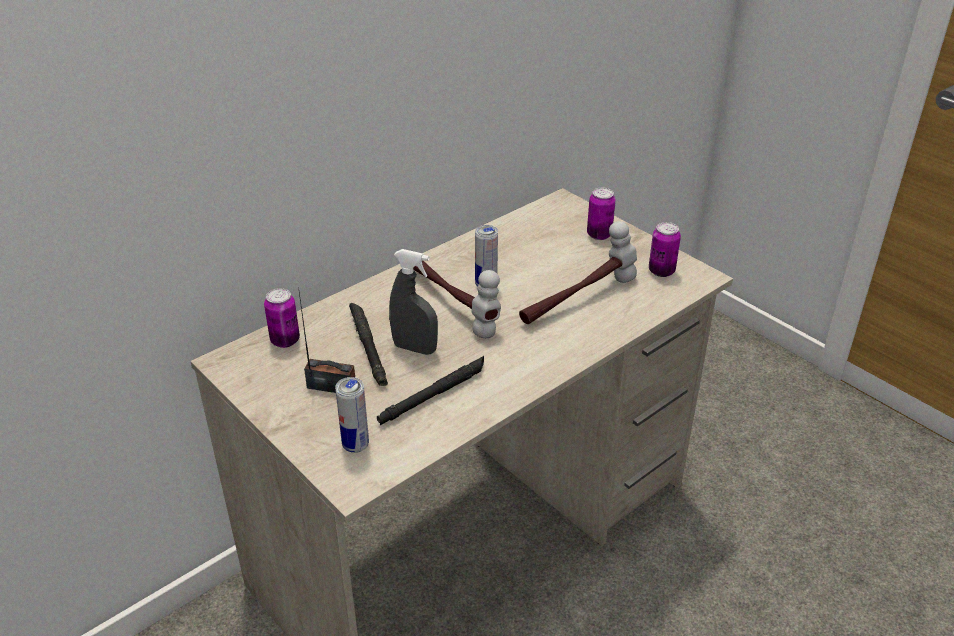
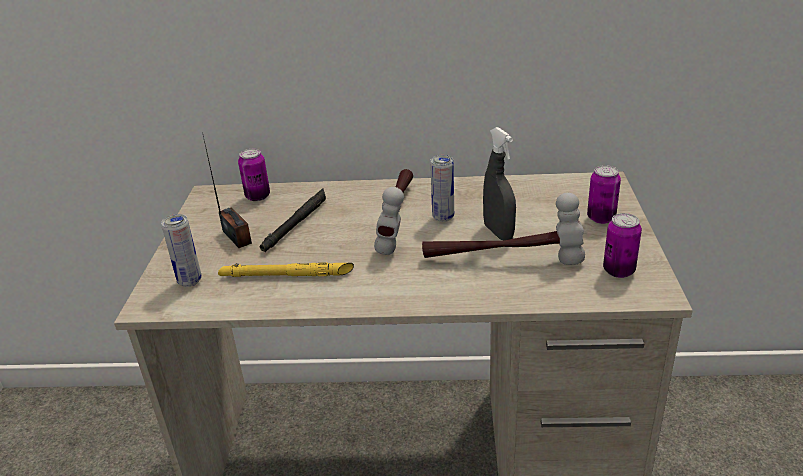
camera: 45 degrees right, 5 degrees down
(414, 348) = (324, 238): grey spray bottle -> grey spray bottle (498, 232)
(434, 394) = (286, 275): black flashlight -> yellow flashlight

